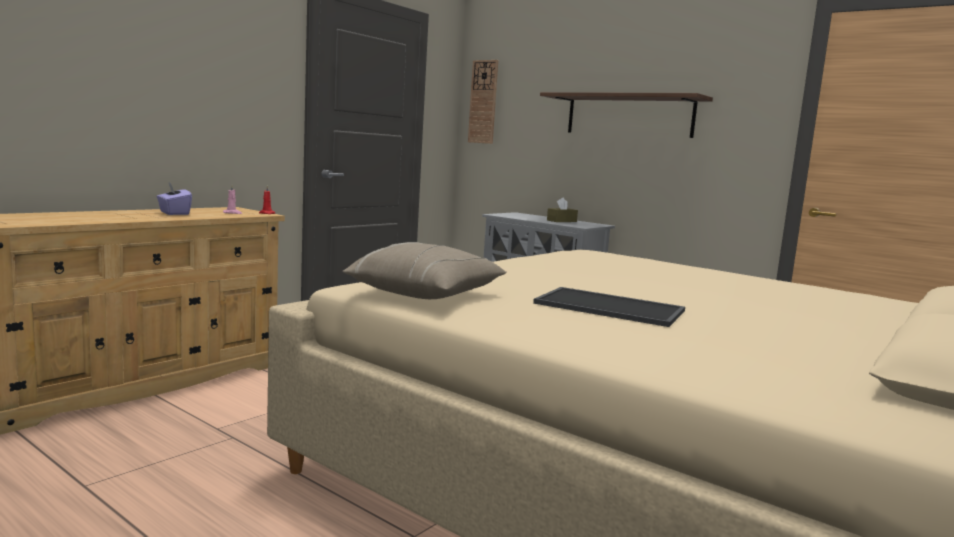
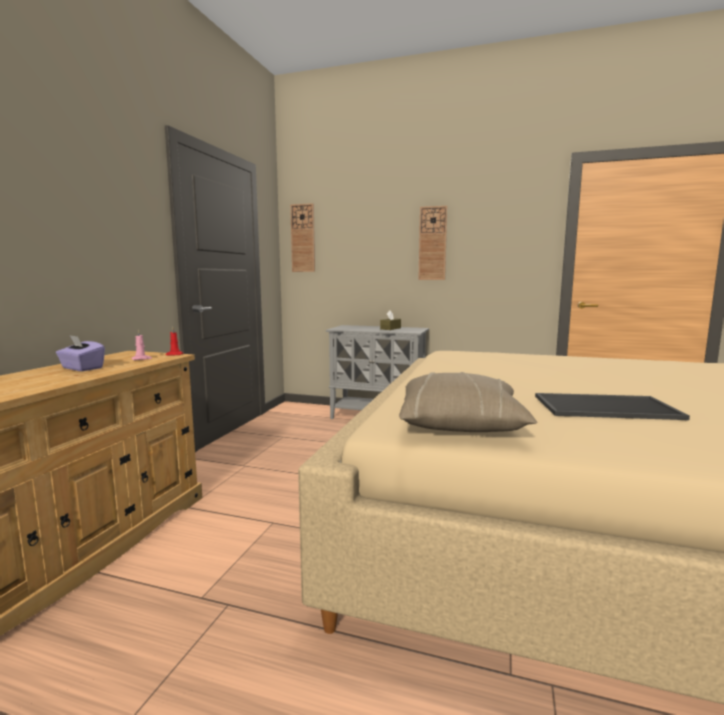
camera: 20 degrees left, 0 degrees up
(629, 116) = (432, 243): shelf -> wall clock

